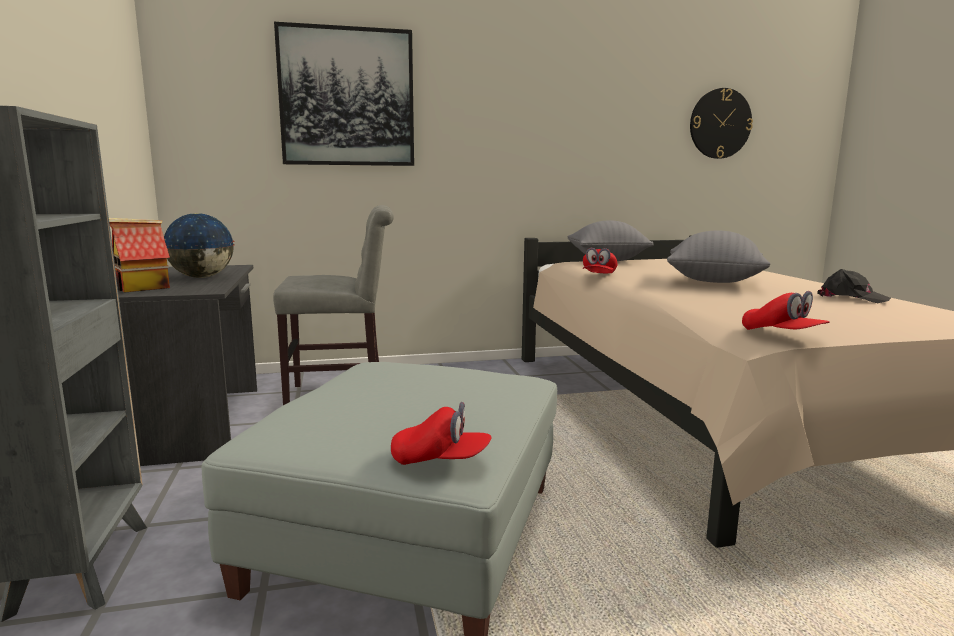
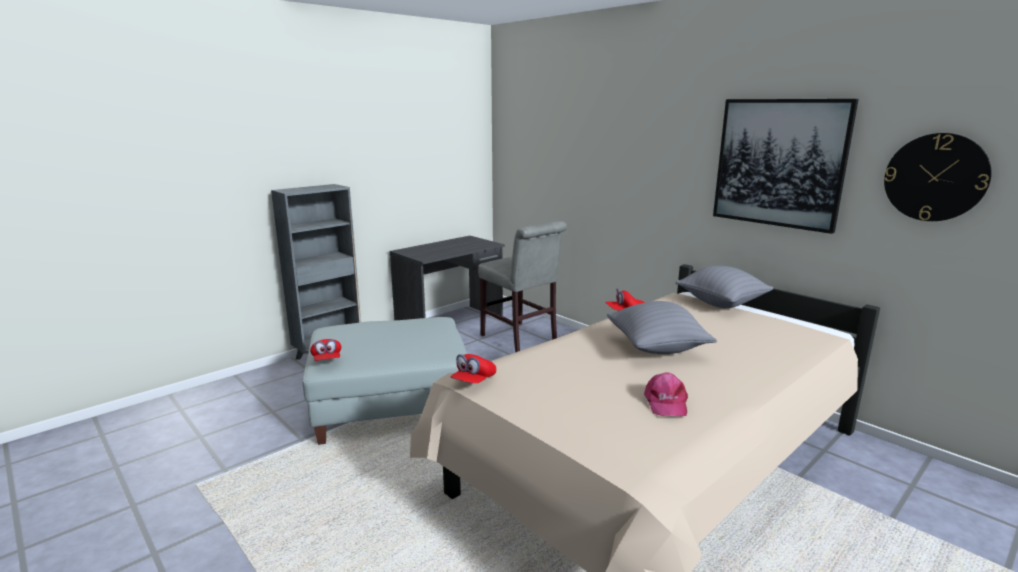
camera: 60 degrees right, 5 degrees up
(142, 288) = (417, 249): toy house -> none
(201, 277) = (453, 248): globe -> none
(347, 97) = (577, 140): picture -> picture (779, 163)
(851, 298) = (665, 402): black cap -> pink cap

